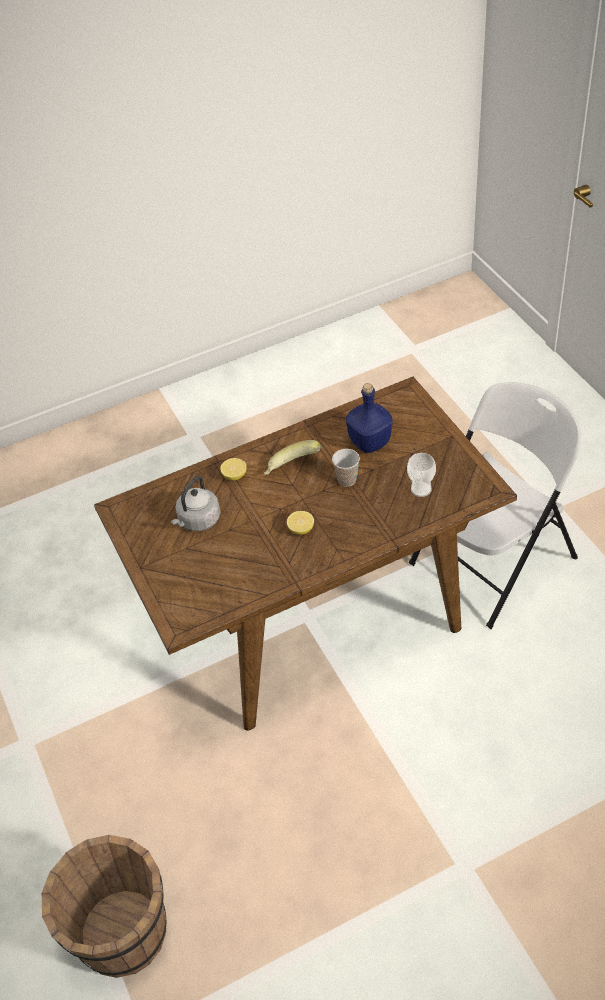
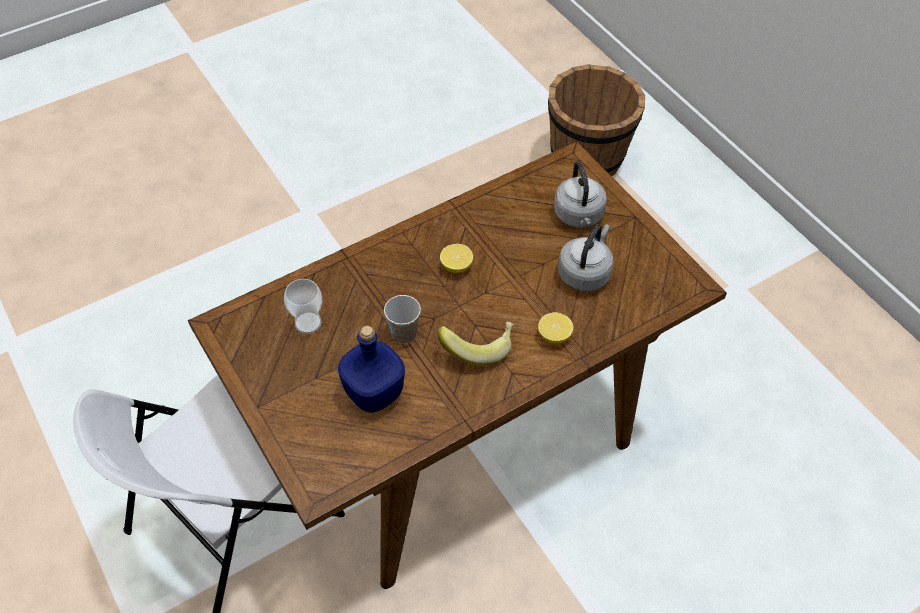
camera: 170 degrees right, 5 degrees up
(188, 569) = (579, 216): none -> grey kettle

